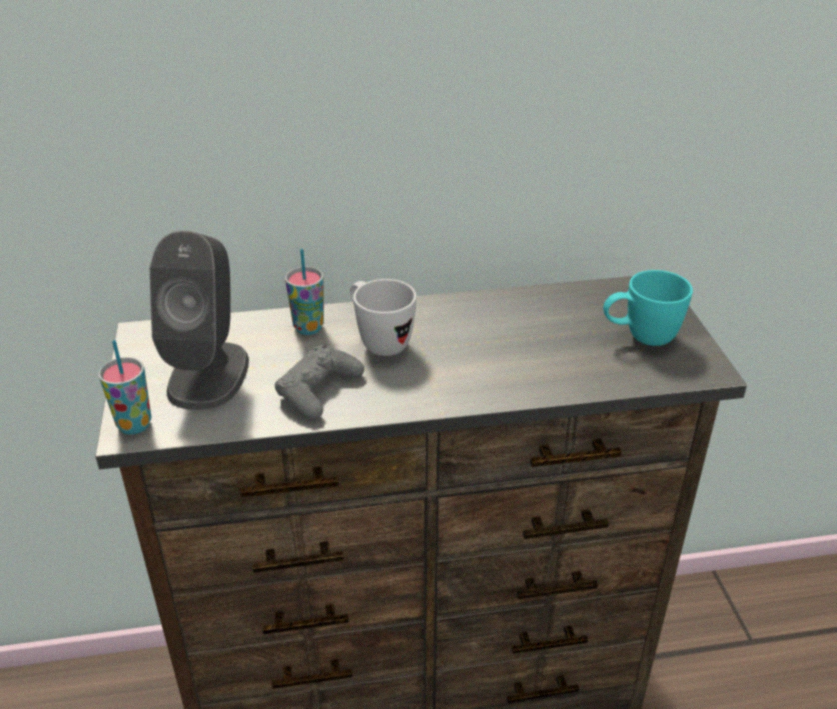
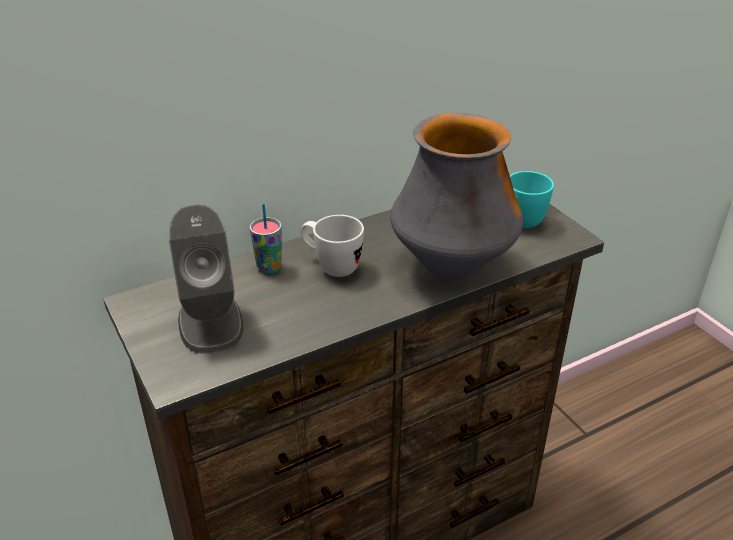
camera: 20 degrees left, 0 degrees up
(134, 425) = (173, 376): cup -> none
(318, 390) = (307, 313): grey game controller -> none
(521, 375) = (451, 268): none -> vase

